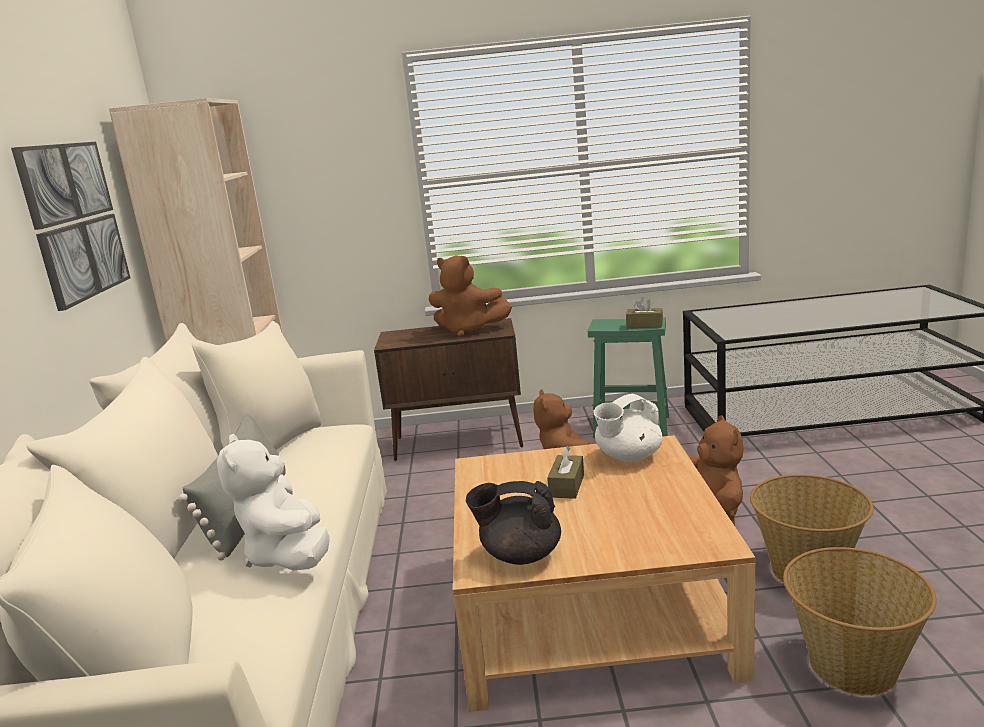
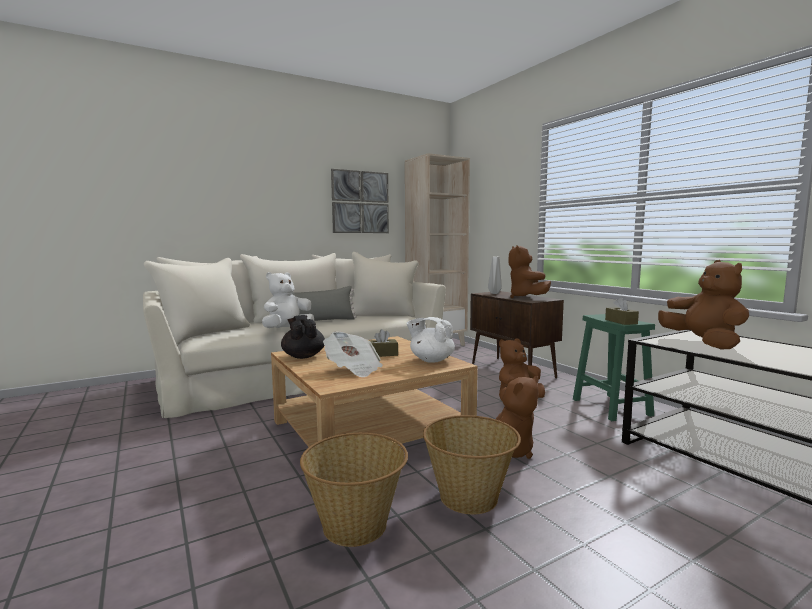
camera: 60 degrees right, 10 degrees down
(400, 338) = (494, 293): none -> grey vase
(637, 517) = (353, 369): none -> newspaper
(750, 323) = (703, 343): none -> brown plush toy

